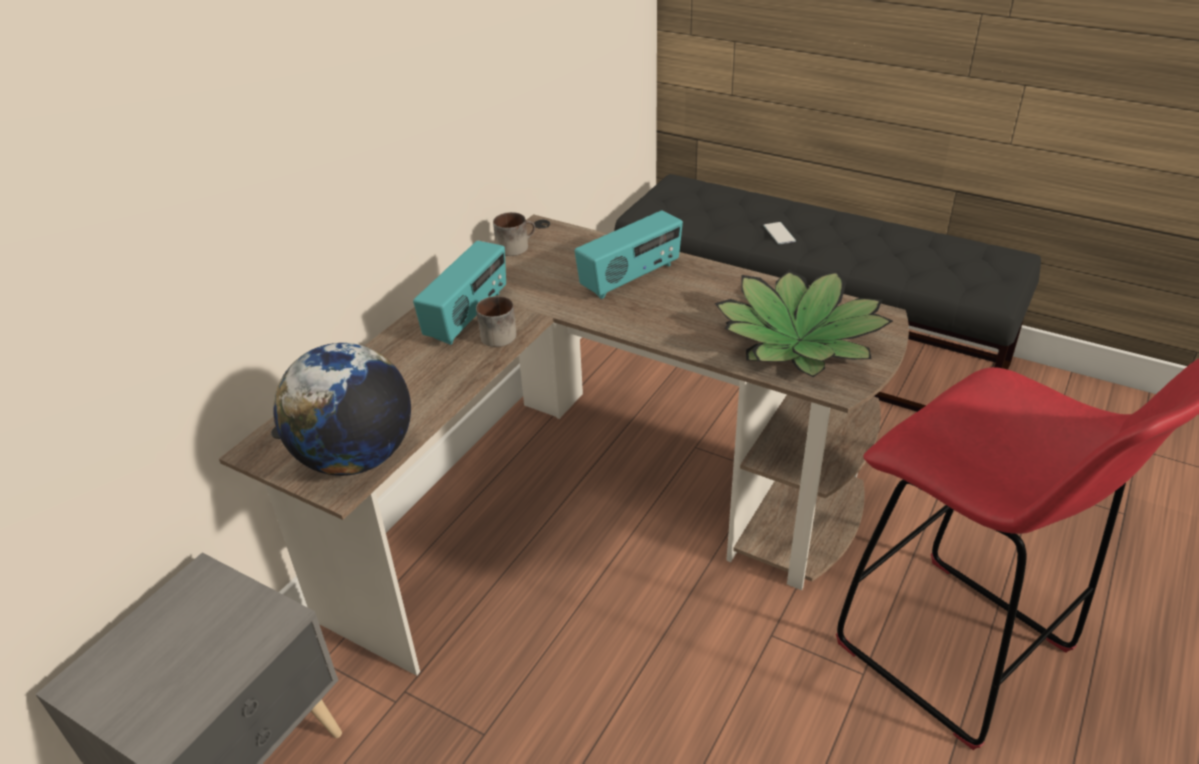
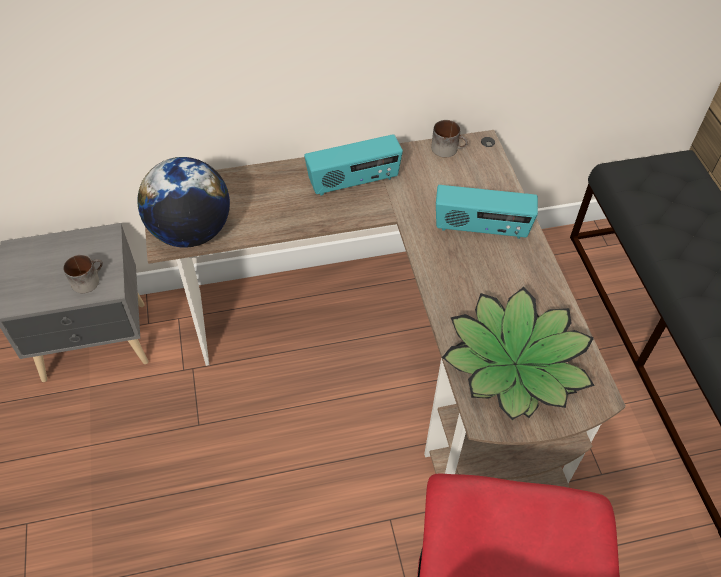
camera: 45 degrees right, 15 degrees up
(497, 333) = (353, 207): mug -> mug (88, 279)
(779, 233) = (696, 264): phone -> none

